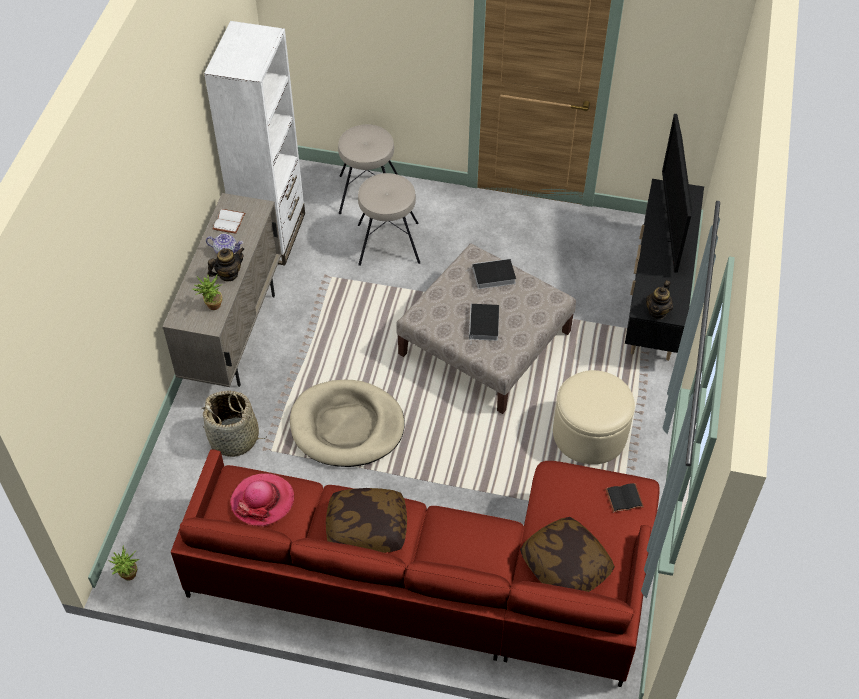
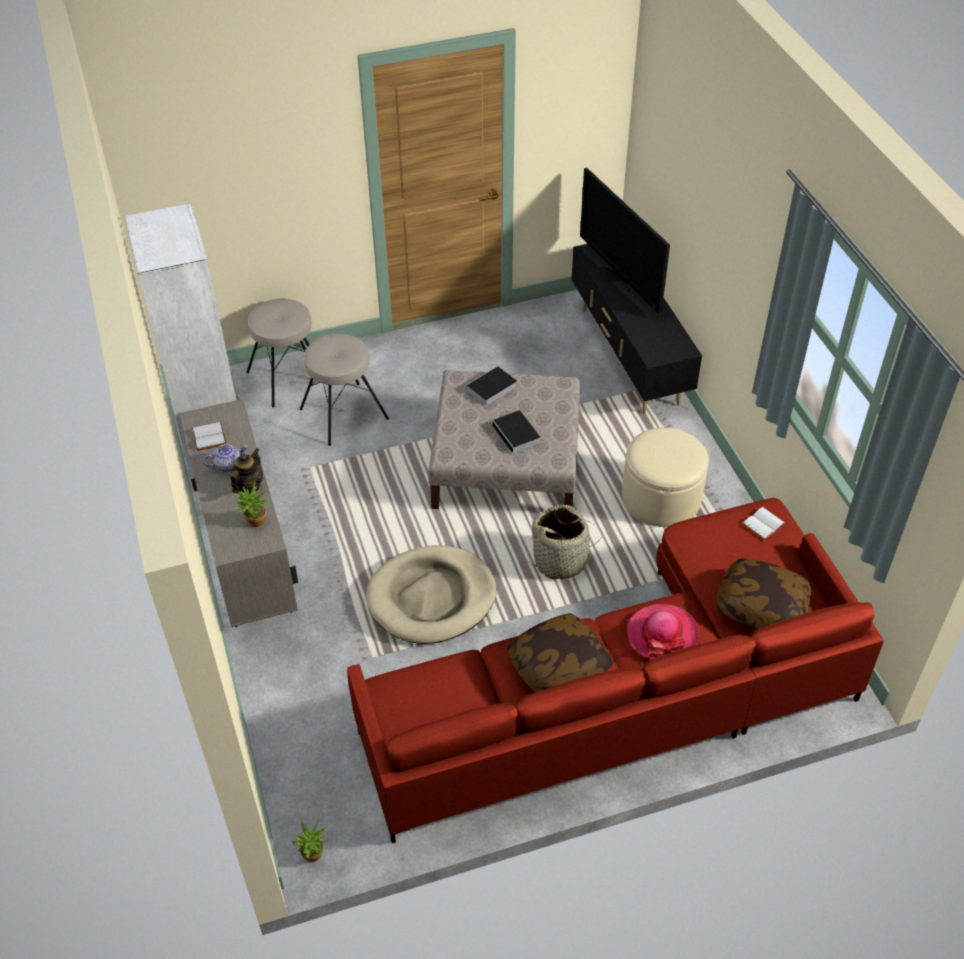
camera: 30 degrees left, 5 degrees down
(234, 438) = (325, 664): basket -> basket (561, 560)
(262, 501) = (434, 693): hat -> hat (662, 634)
(624, 497) = (763, 523): black book -> white book
(657, 312) = (668, 354): teapot -> none

